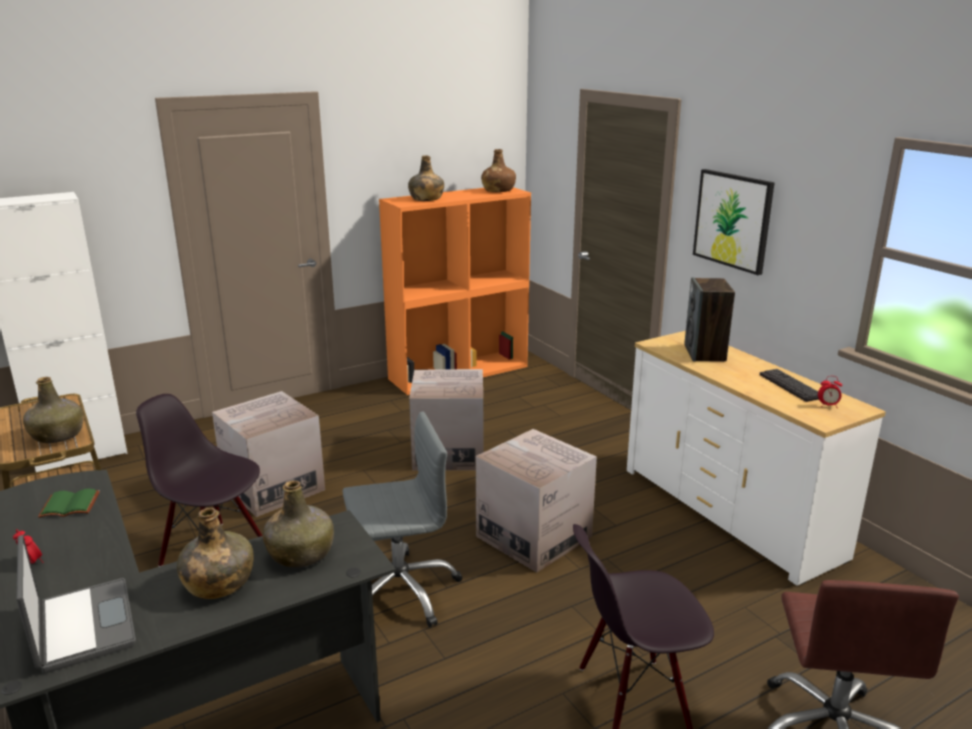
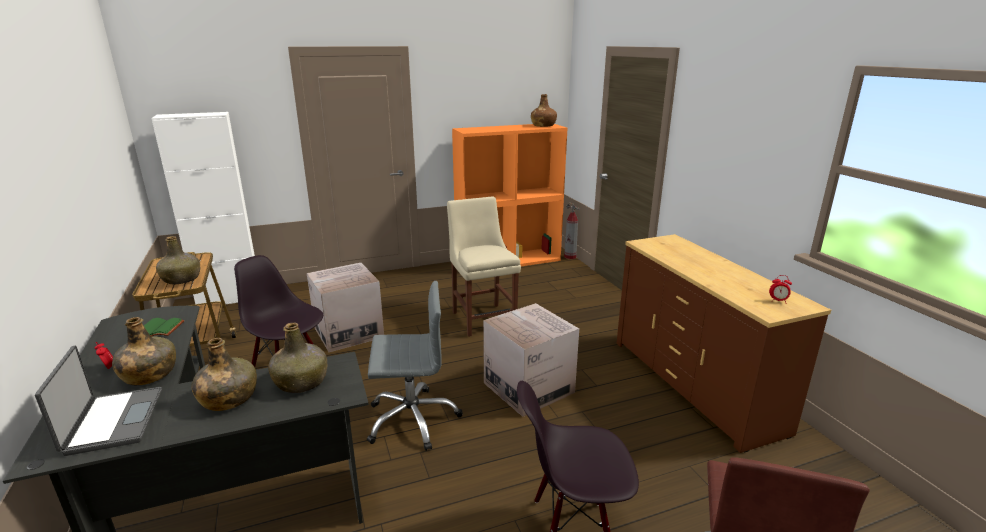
camera: 10 degrees right, 0 degrees up
(426, 199) = (486, 129): green bottle -> green bottle (149, 375)
(448, 452) = (483, 318): cardboard box -> beige chair
(538, 361) = (570, 257): none -> fire extinguisher
(705, 353) = (681, 252): speaker -> none
(729, 512) = (694, 384): white dresser -> brown dresser
(733, 220) = (714, 145): picture -> none
(790, 386) = (748, 282): keyboard -> none

